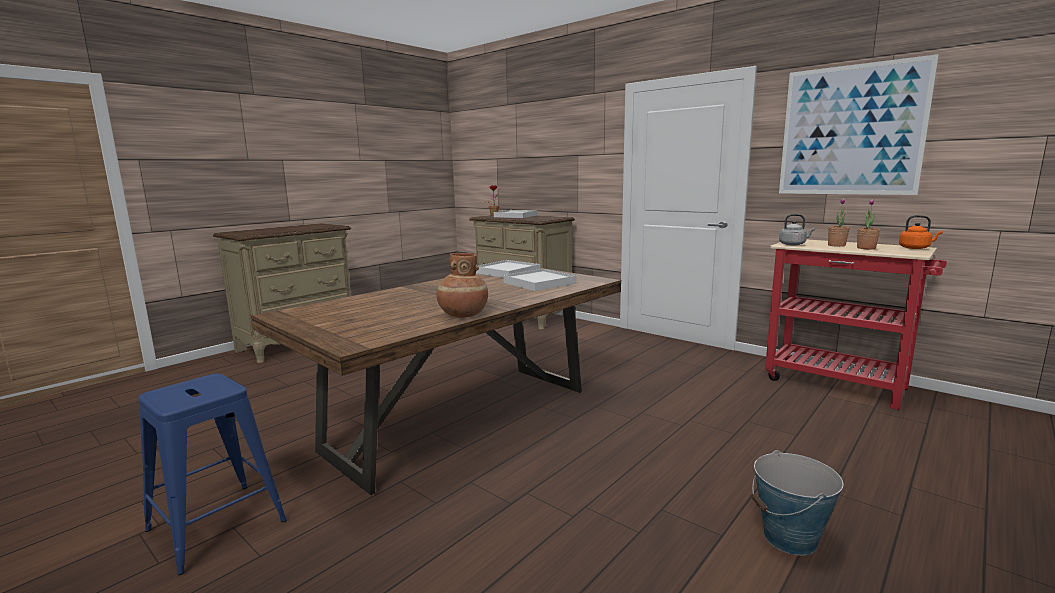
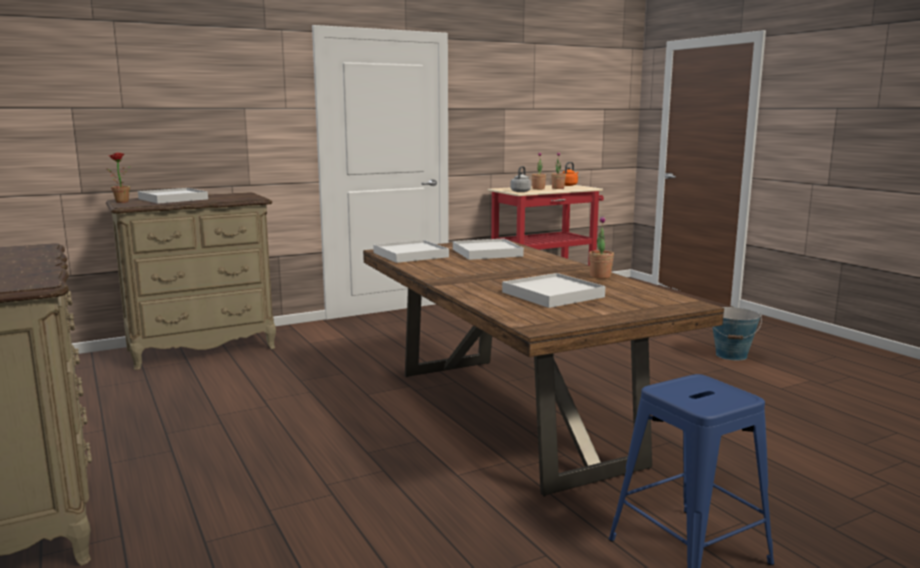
camera: 70 degrees left, 0 degrees up
(380, 309) = (552, 294): none -> white tray
(462, 315) = (600, 276): brown vase -> potted plant
(850, 131) = (516, 98): picture -> none

